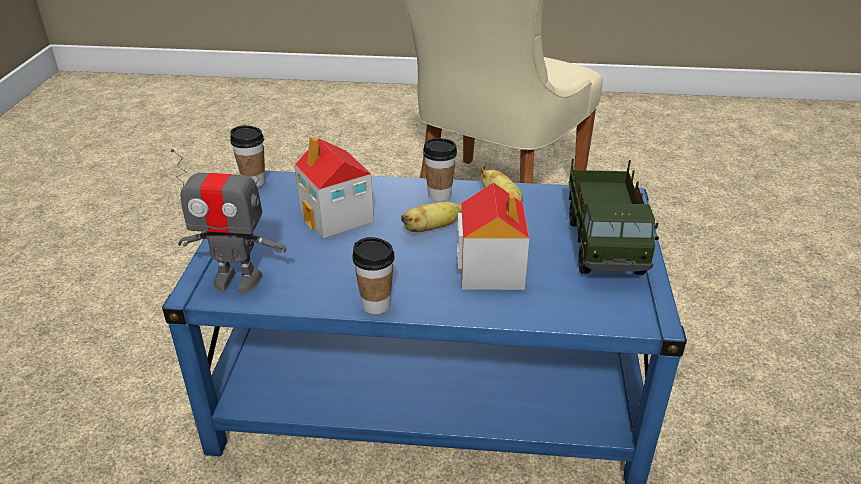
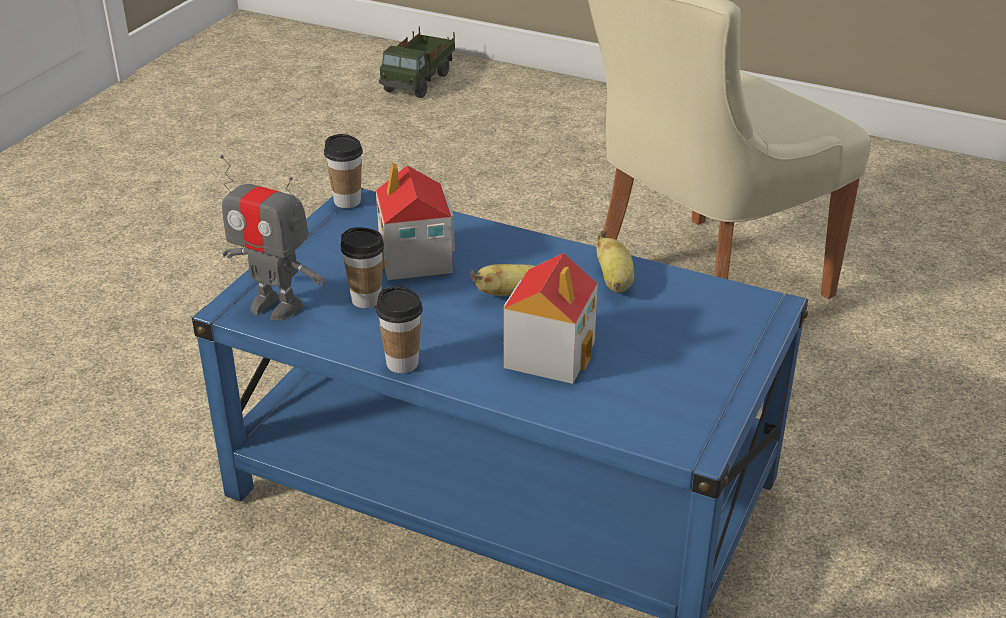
camera: 20 degrees right, 0 degrees up
(439, 195) = (546, 257): cup -> cup (366, 299)
(604, 243) = (703, 354): toy truck -> toy truck (419, 82)

